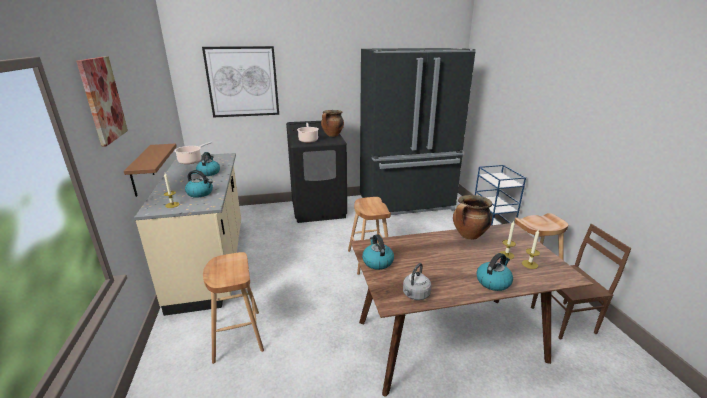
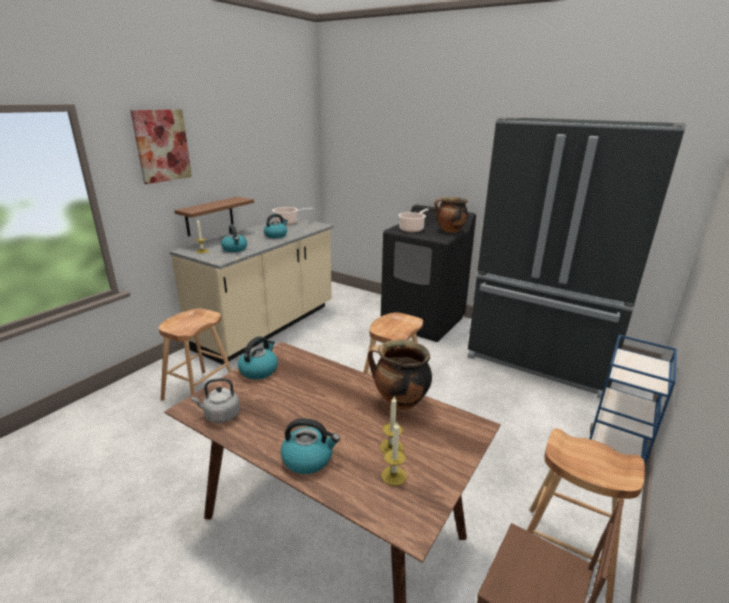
camera: 45 degrees right, 0 degrees up
(242, 82) = (378, 150): picture -> none

